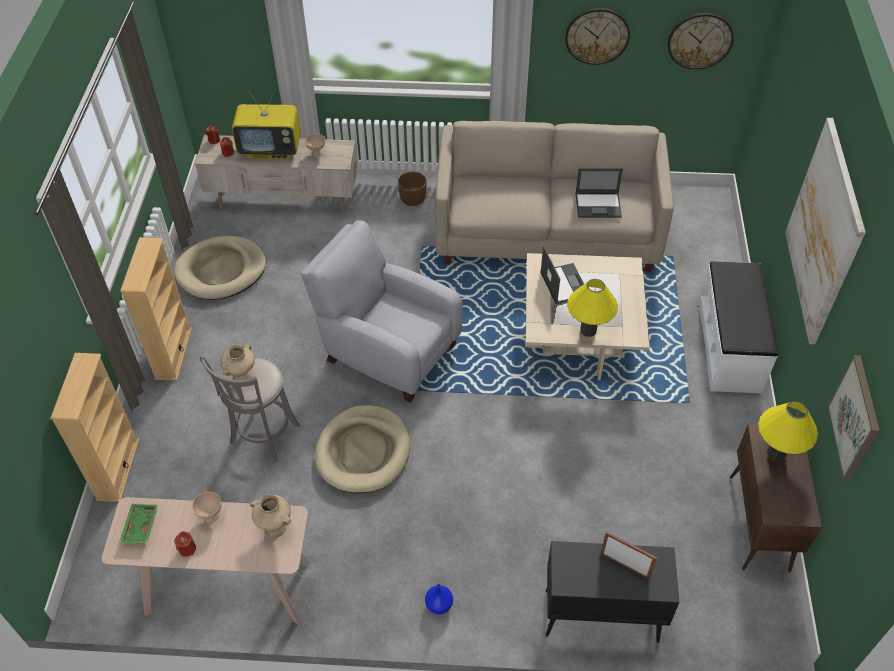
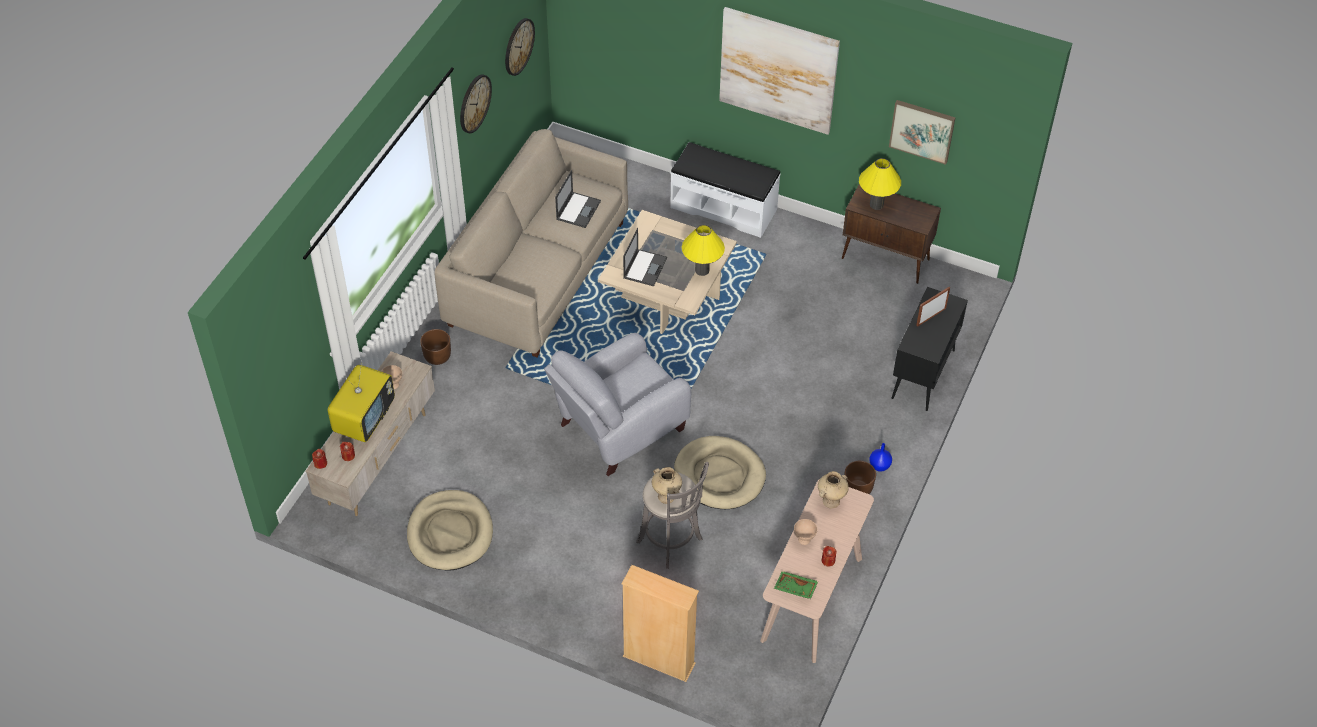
camera: 70 degrees left, 0 degrees up
(173, 353) = (540, 593): beige bookcase -> none
(397, 591) = (857, 488): none -> brown planter
(564, 283) = (645, 267): laptop -> laptop turned 105 degrees clockwise

